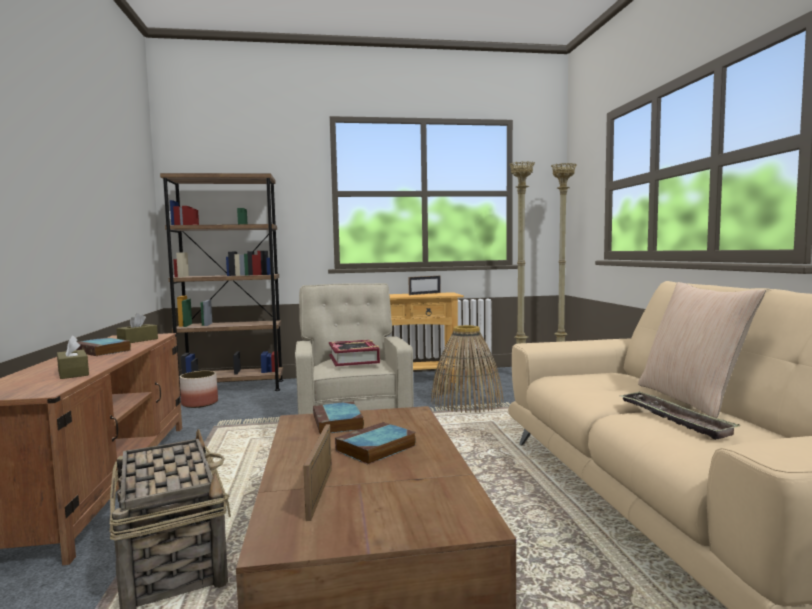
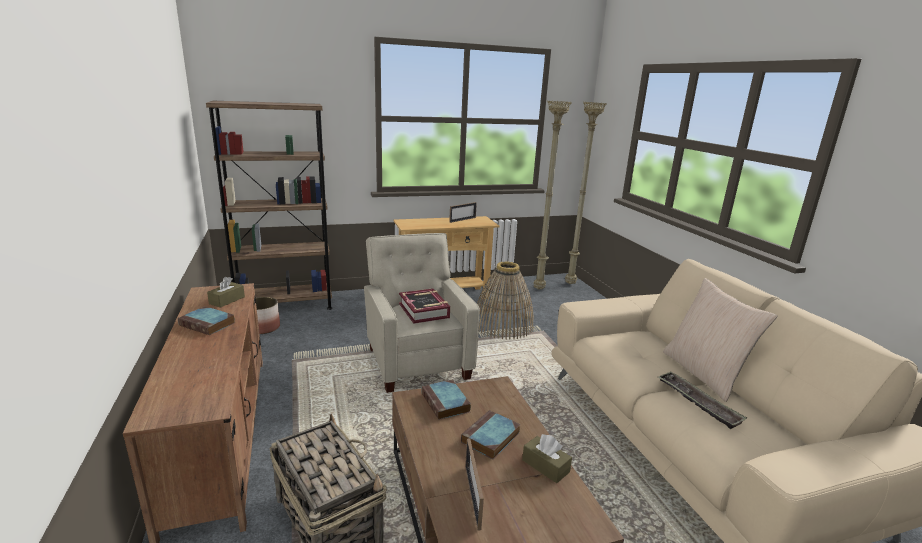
camera: 10 degrees left, 15 degrees up
(73, 373) = (213, 371): brown tissue box -> brown tissue box (545, 466)

